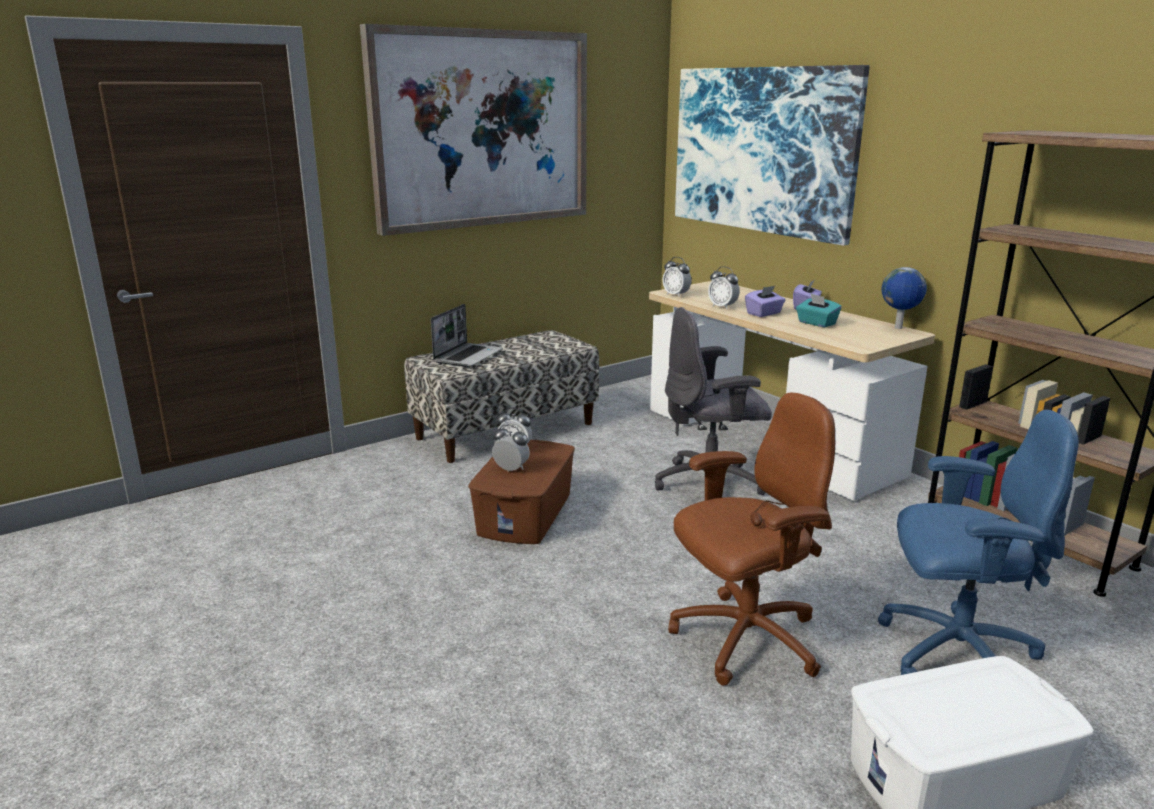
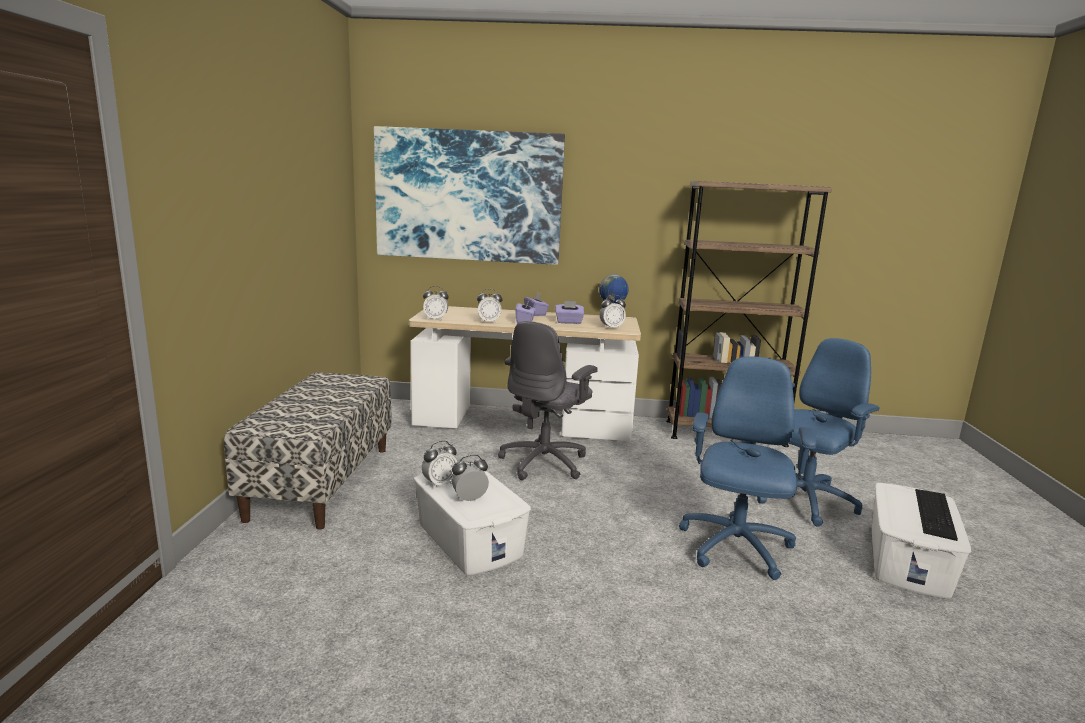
camera: 50 degrees left, 5 degrees down
(468, 356) = (291, 412): laptop -> none
(482, 129) = (257, 169): picture -> none
(526, 513) = (470, 539): brown storage box -> white storage box
(744, 640) = (735, 547): brown office chair -> blue office chair
(816, 323) = (569, 322): turquoise tissue box -> purple tissue box
(851, 339) = (611, 327): none -> alarm clock
(993, 720) = (934, 513): none -> keyboard

